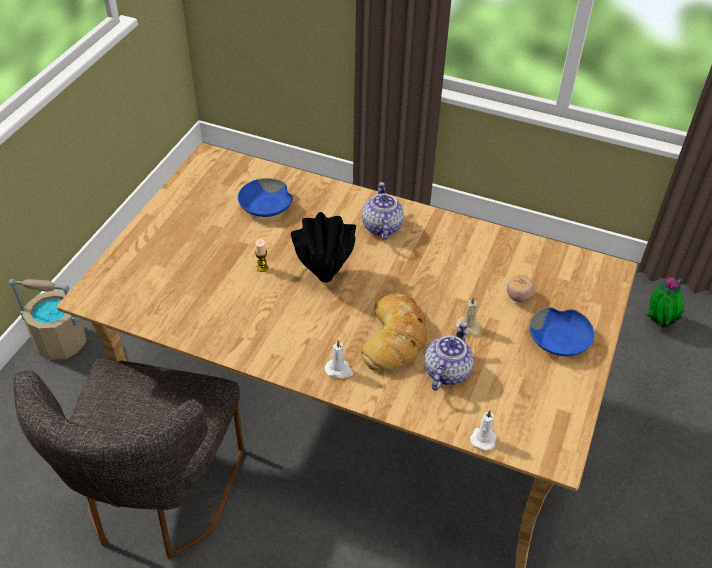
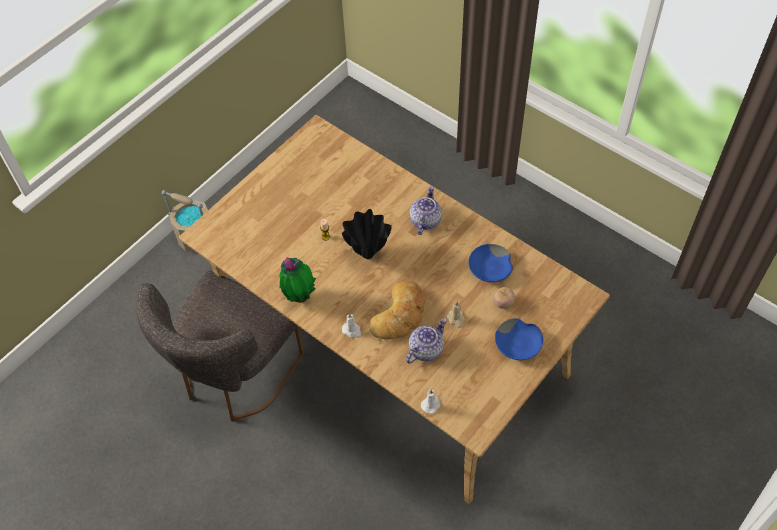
camera: 20 degrees right, 10 degrees up
(266, 206) = (345, 184): blue bowl -> blue bowl (490, 269)
(658, 323) = (670, 327): potted plant -> potted plant (299, 296)

